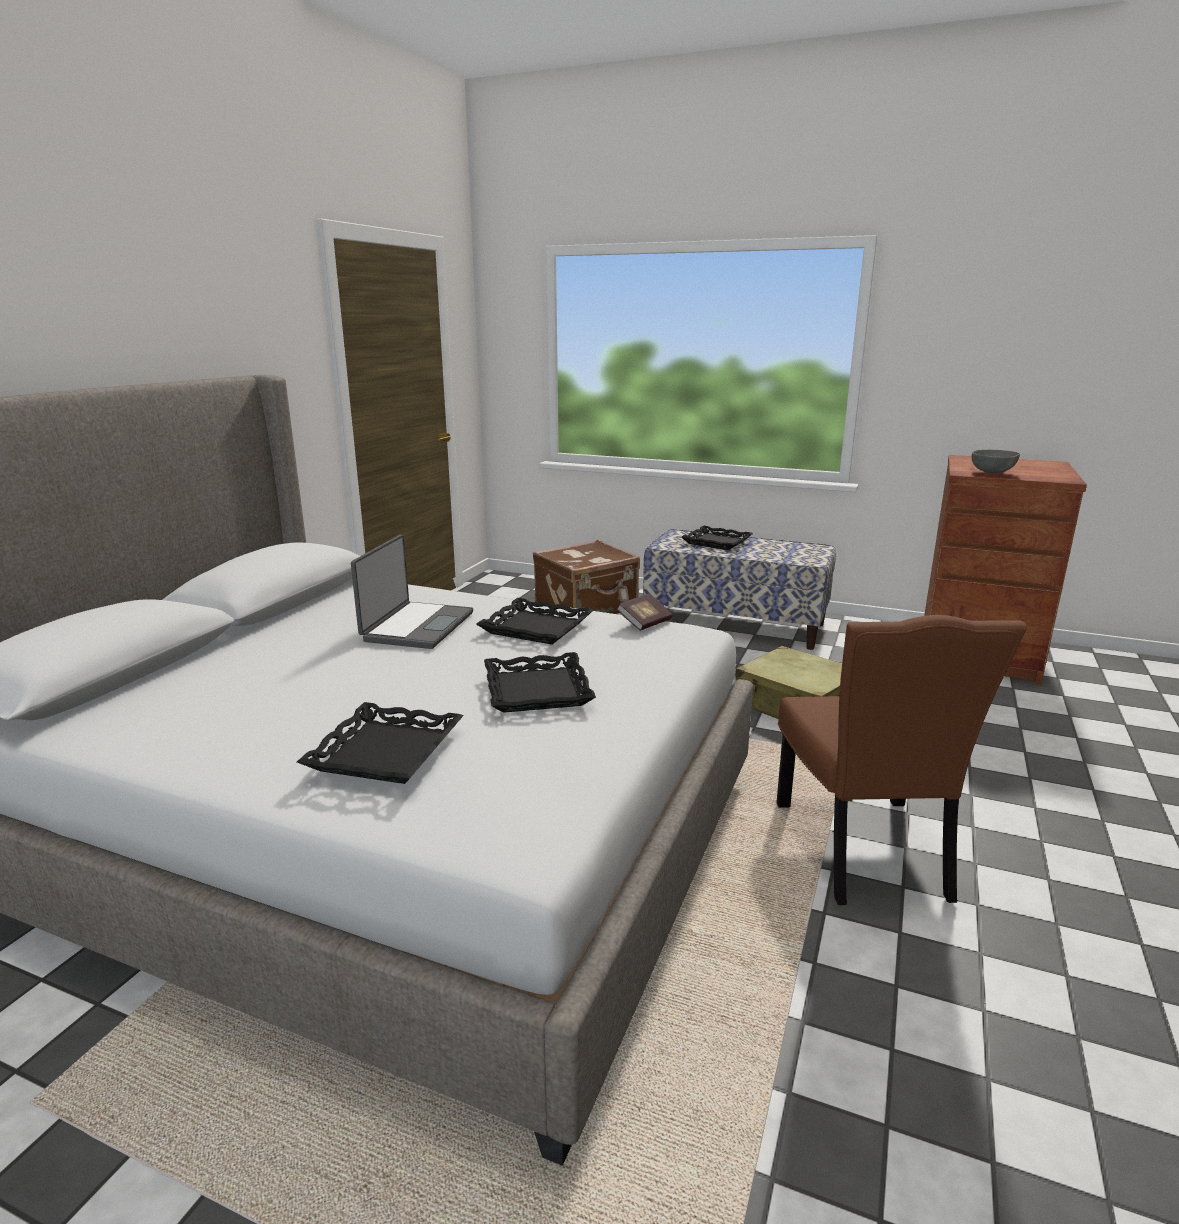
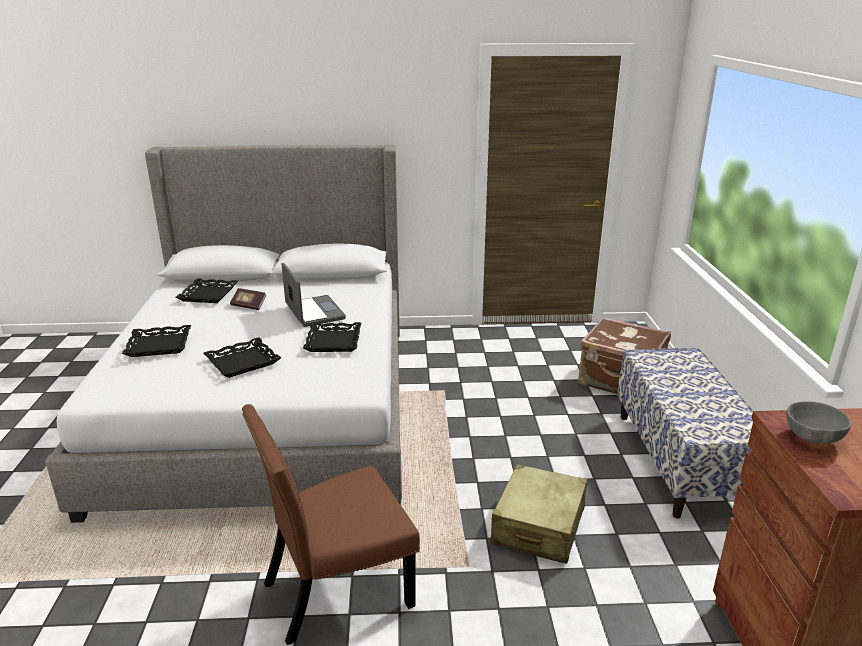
camera: 65 degrees right, 5 degrees up
(416, 626) = (313, 312): laptop -> laptop turned 105 degrees counterclockwise
(644, 623) = (366, 371): book -> book (249, 305)
(716, 542) = (688, 376): black tray -> black tray (208, 294)

